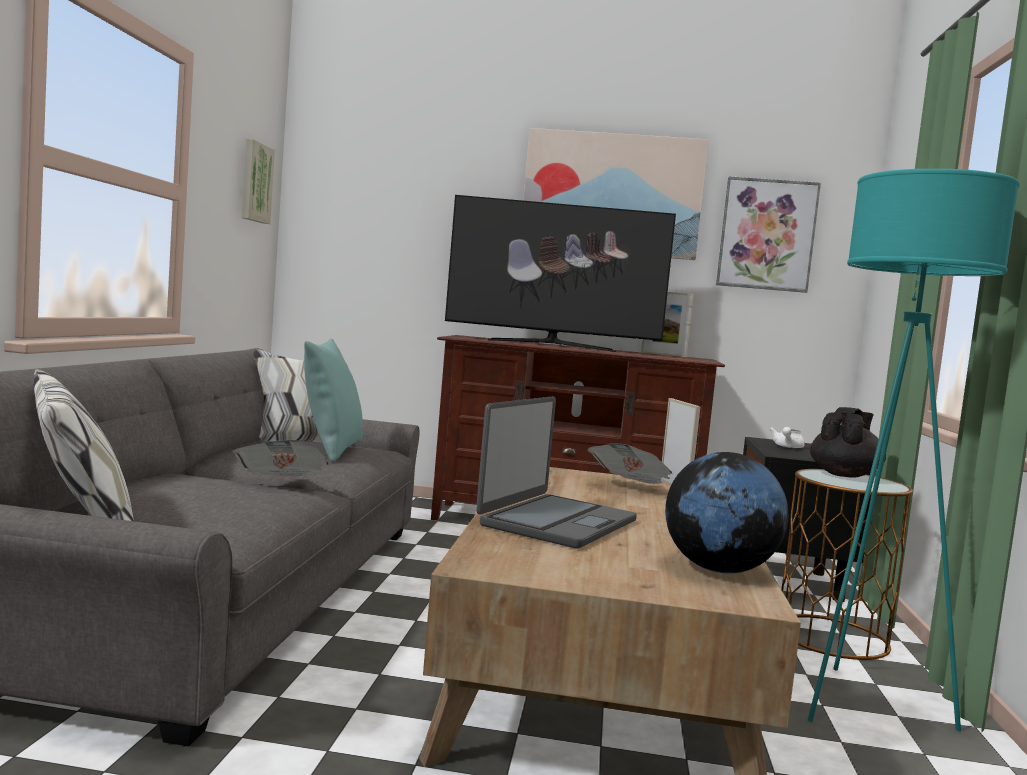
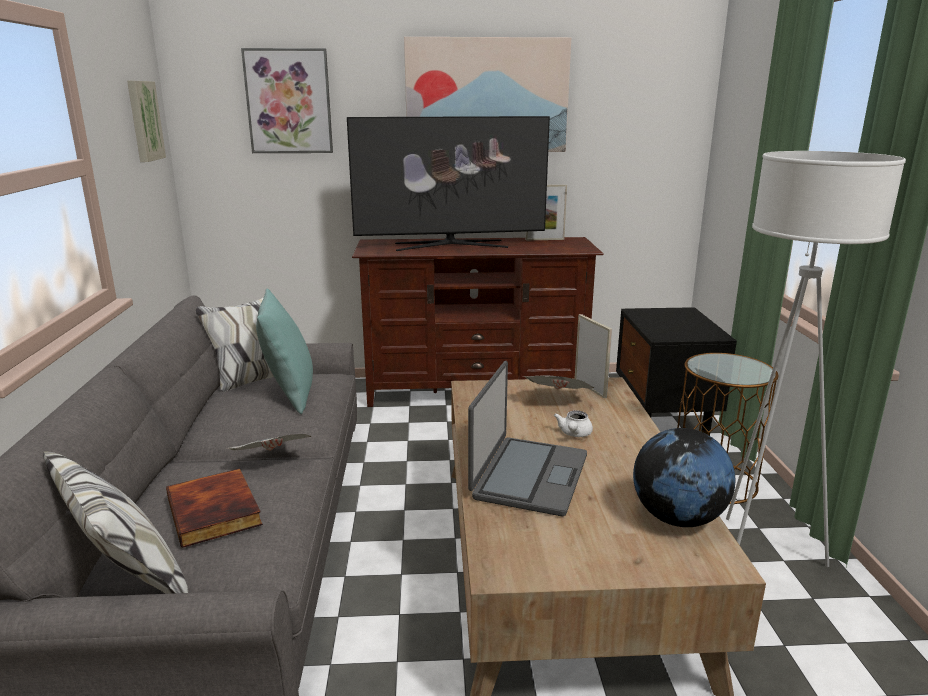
camera: 10 degrees left, 15 degrees up
(197, 495) = (216, 511): none -> book
(767, 235) = (624, 122): picture -> picture (289, 101)
(787, 447) = (660, 320): white teapot -> white teapot (574, 434)
(844, 475) = (721, 361): black teapot -> none
(864, 705) = (758, 555): turquoise floor lamp -> white floor lamp

